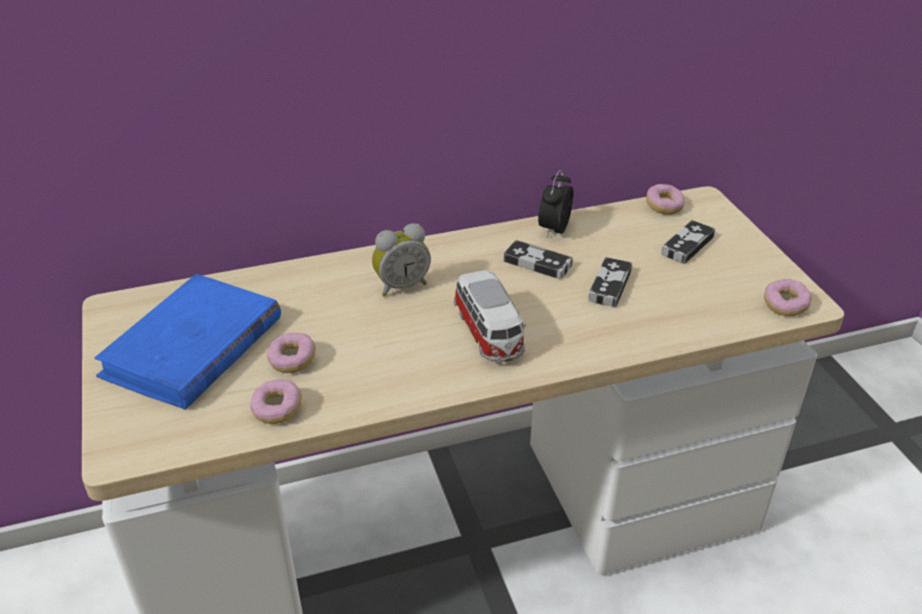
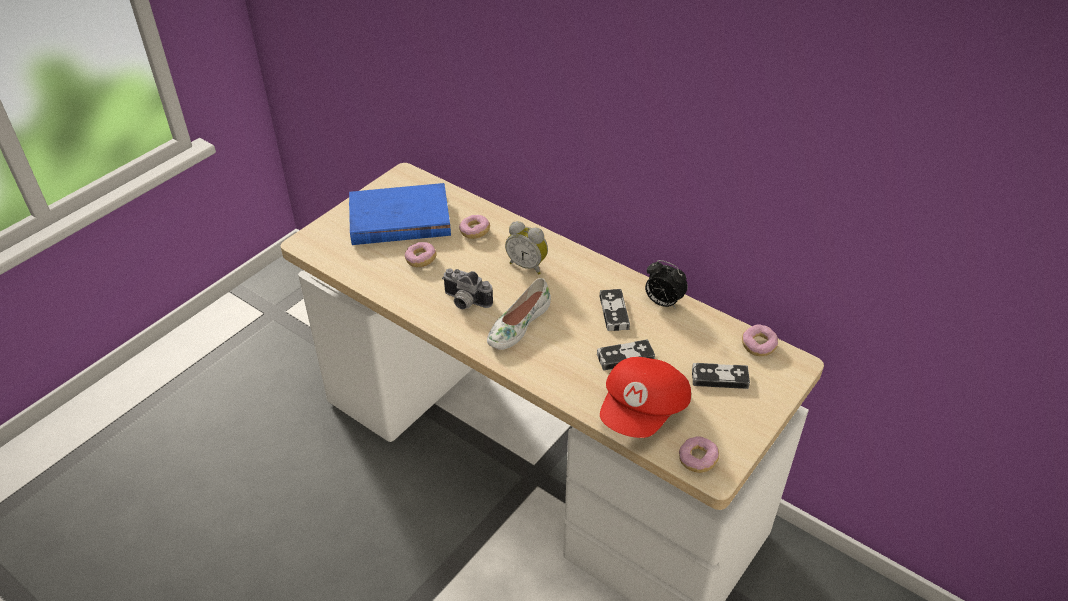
camera: 55 degrees right, 5 degrees up
(277, 410) = (379, 276): donut -> donut (475, 232)
(409, 357) = (464, 302): none -> camera
(489, 334) = (518, 324): toy car -> white shoe
(554, 229) = (662, 302): alarm clock -> alarm clock turned 135 degrees counterclockwise
(696, 308) = (643, 411): none -> red cap

